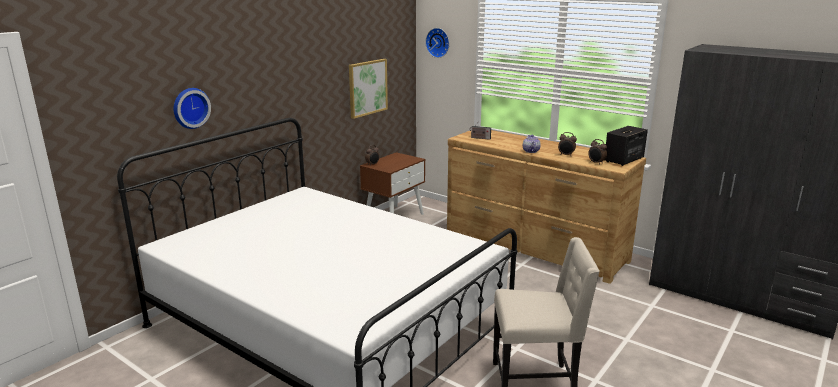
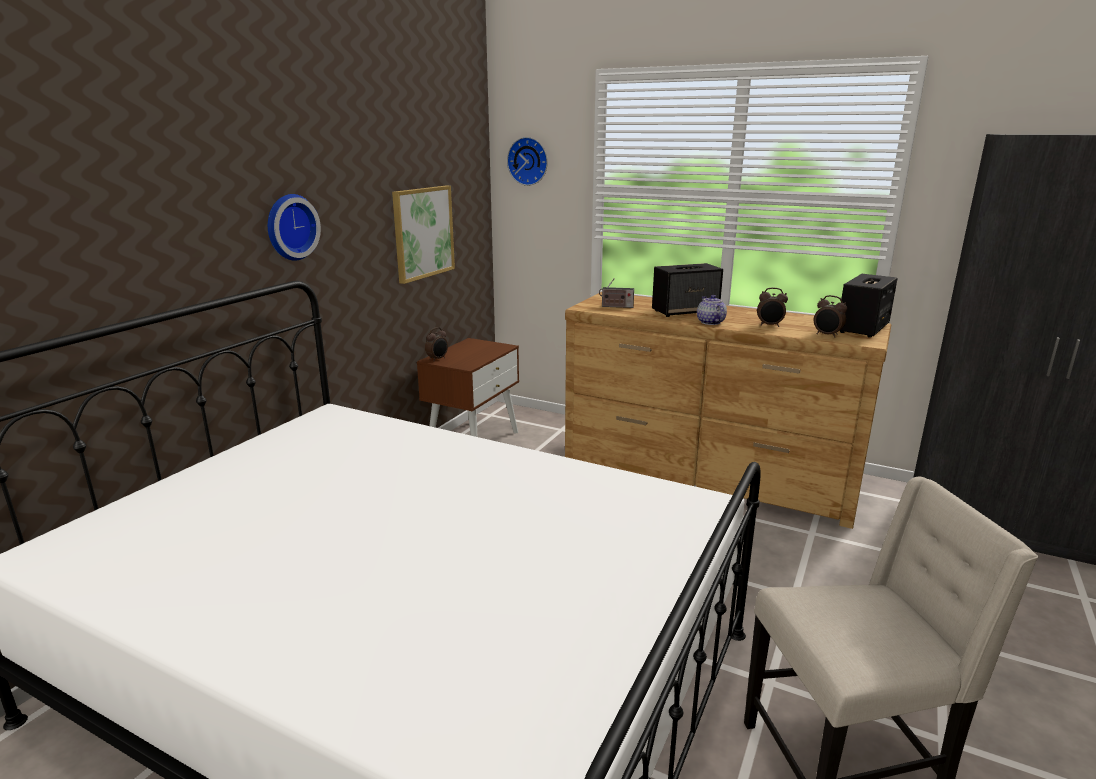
camera: 10 degrees left, 0 degrees up
(190, 108) = (84, 259): wall clock -> wall clock (289, 227)
(521, 143) = (685, 311): none -> speaker

